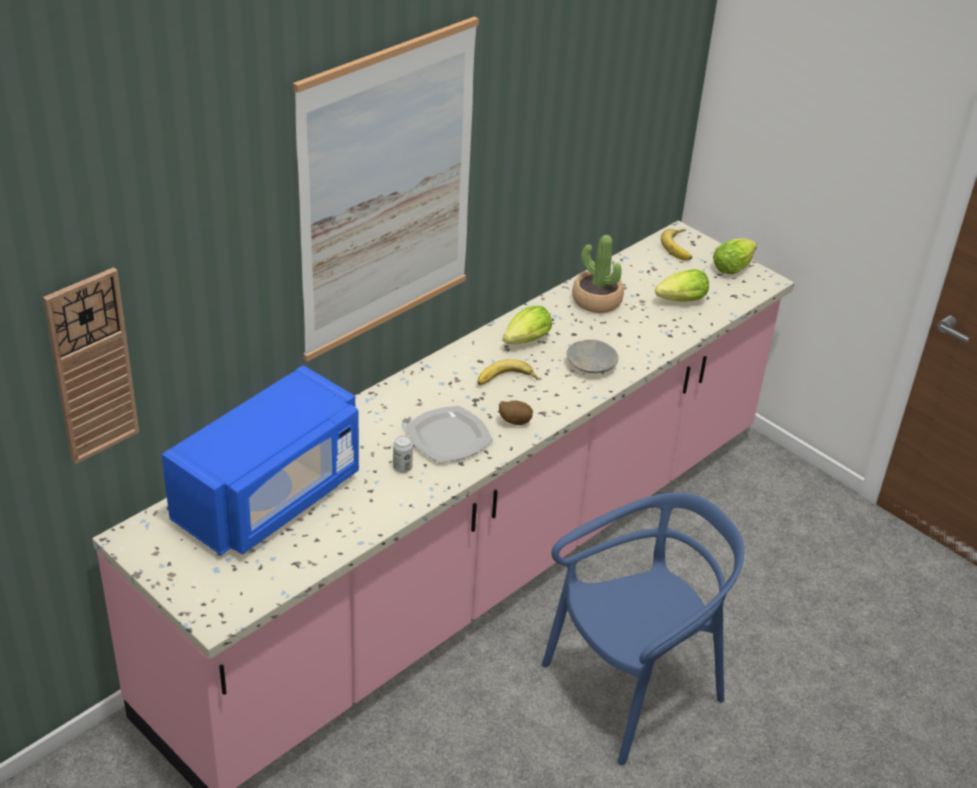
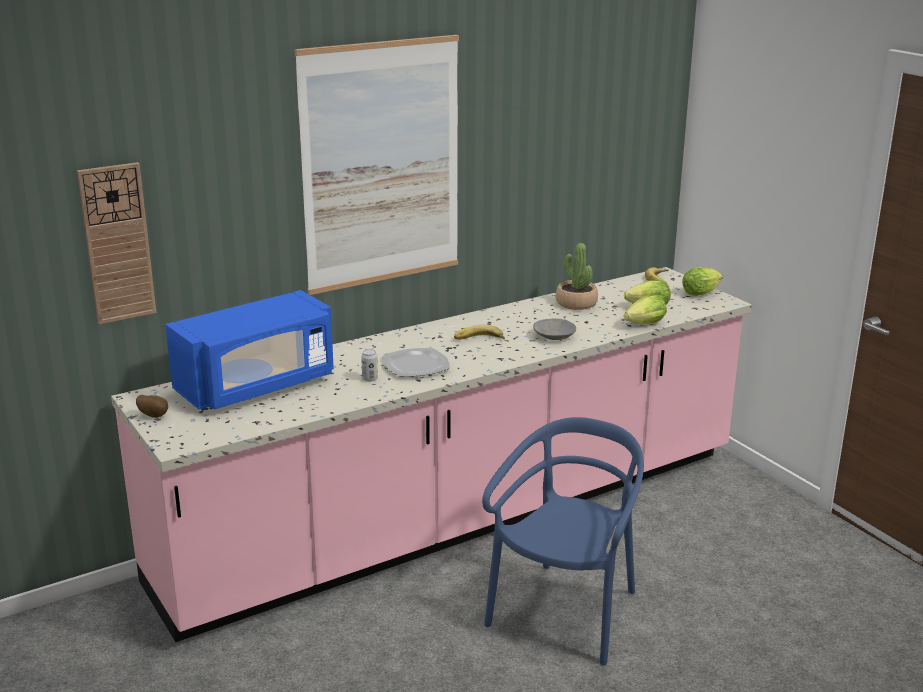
camera: 15 degrees right, 15 degrees down
(514, 421) = (474, 361): potato -> potato (154, 416)
(524, 342) = (505, 321): lettuce -> lettuce (643, 325)
(633, 688) = (566, 612): blue chair -> blue chair turned 45 degrees counterclockwise

